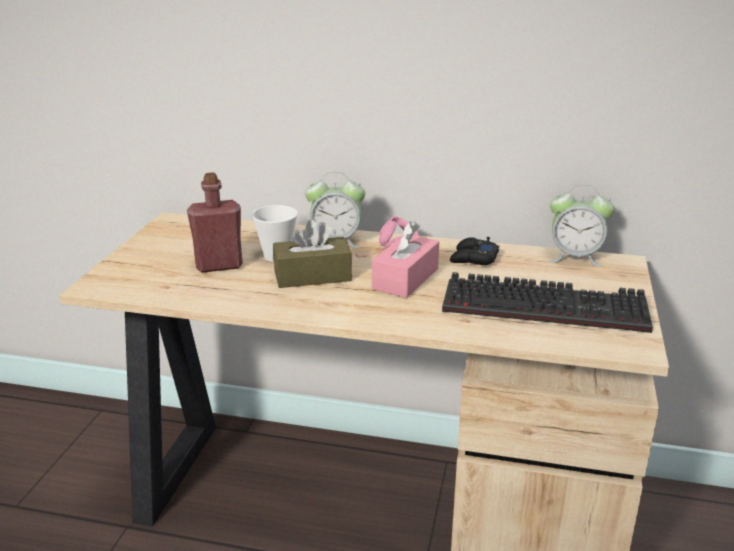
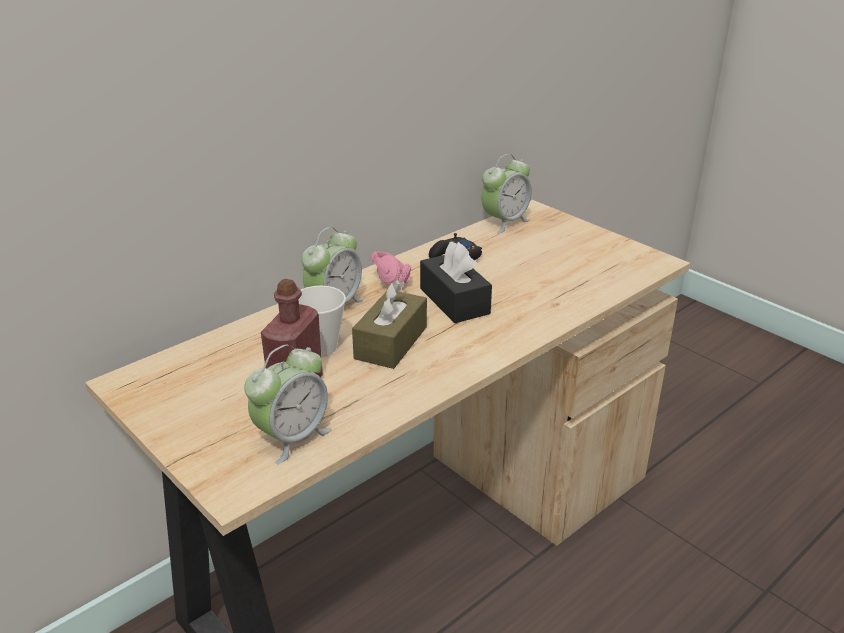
camera: 55 degrees left, 5 degrees up
(162, 283) = (292, 437): none -> alarm clock
(405, 279) = (454, 301): pink tissue box -> black tissue box
(548, 306) = (568, 264): keyboard -> none

